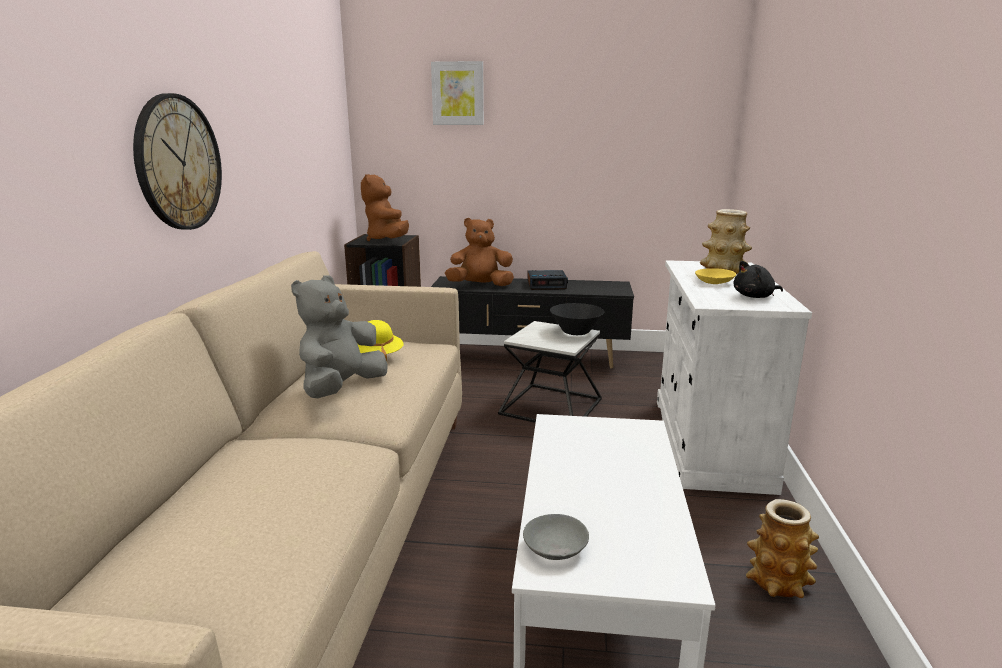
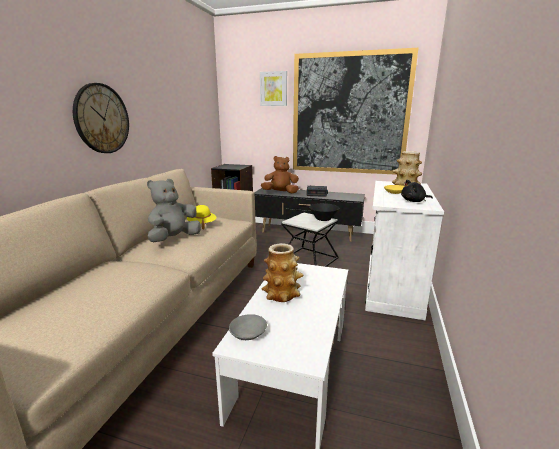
camera: 10 degrees right, 0 degrees up
(387, 240) = (234, 167): brown plush toy -> none
(599, 141) = (349, 114): none -> picture
(777, 581) = (404, 370): vase -> vase (282, 295)

